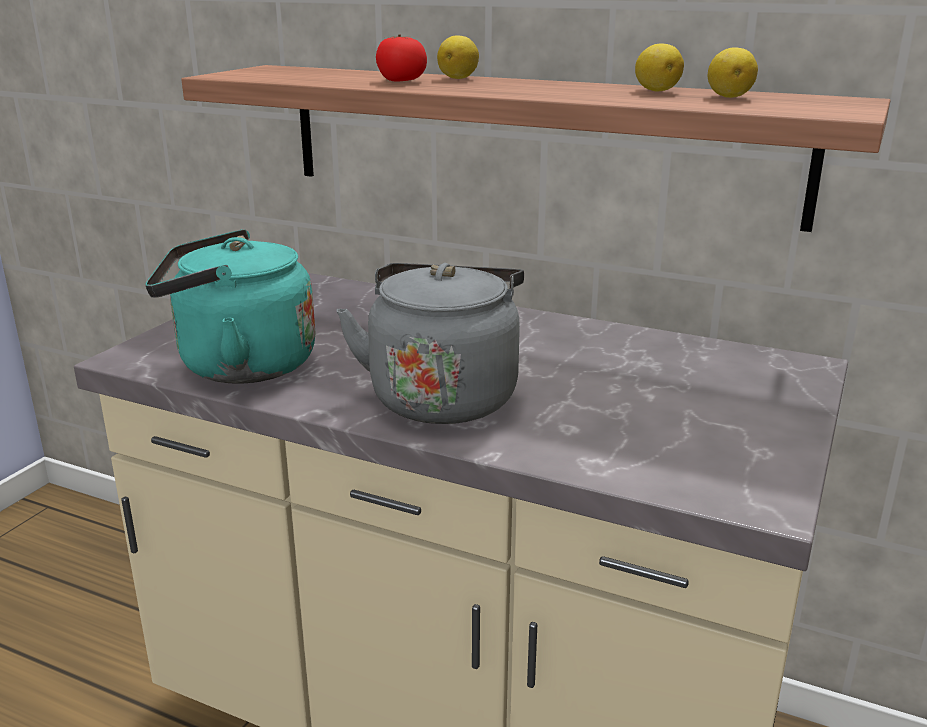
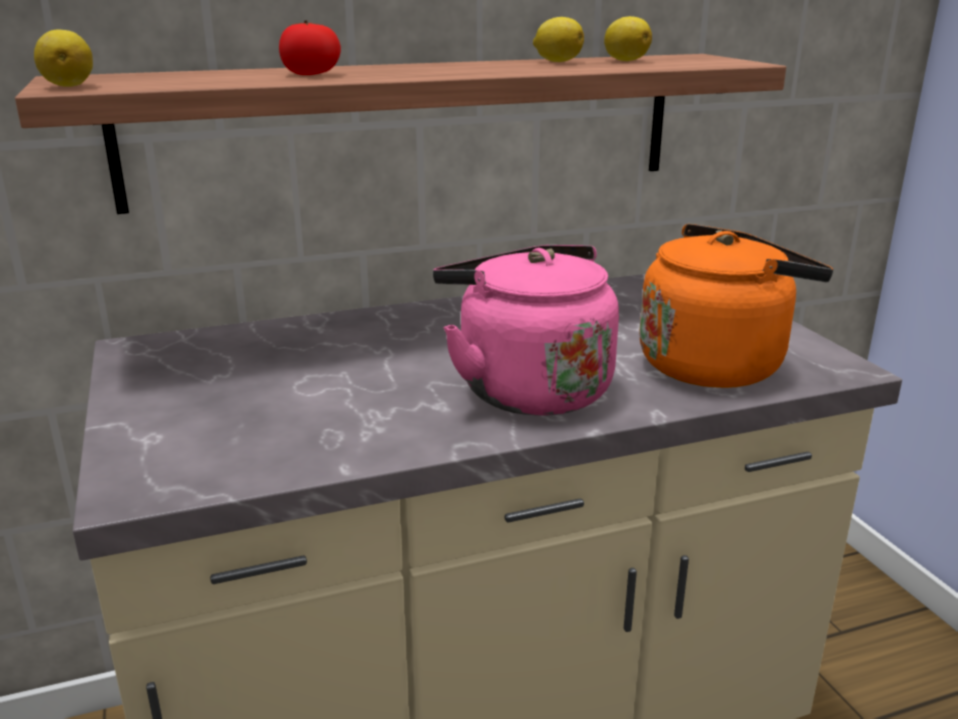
camera: 45 degrees left, 0 degrees up
(238, 366) = (288, 443): turquoise kettle -> none
(444, 396) = (527, 388): grey kettle -> pink kettle
(459, 78) = (348, 68): lemon -> lemon (69, 86)
(639, 444) = (716, 364): none -> orange kettle

